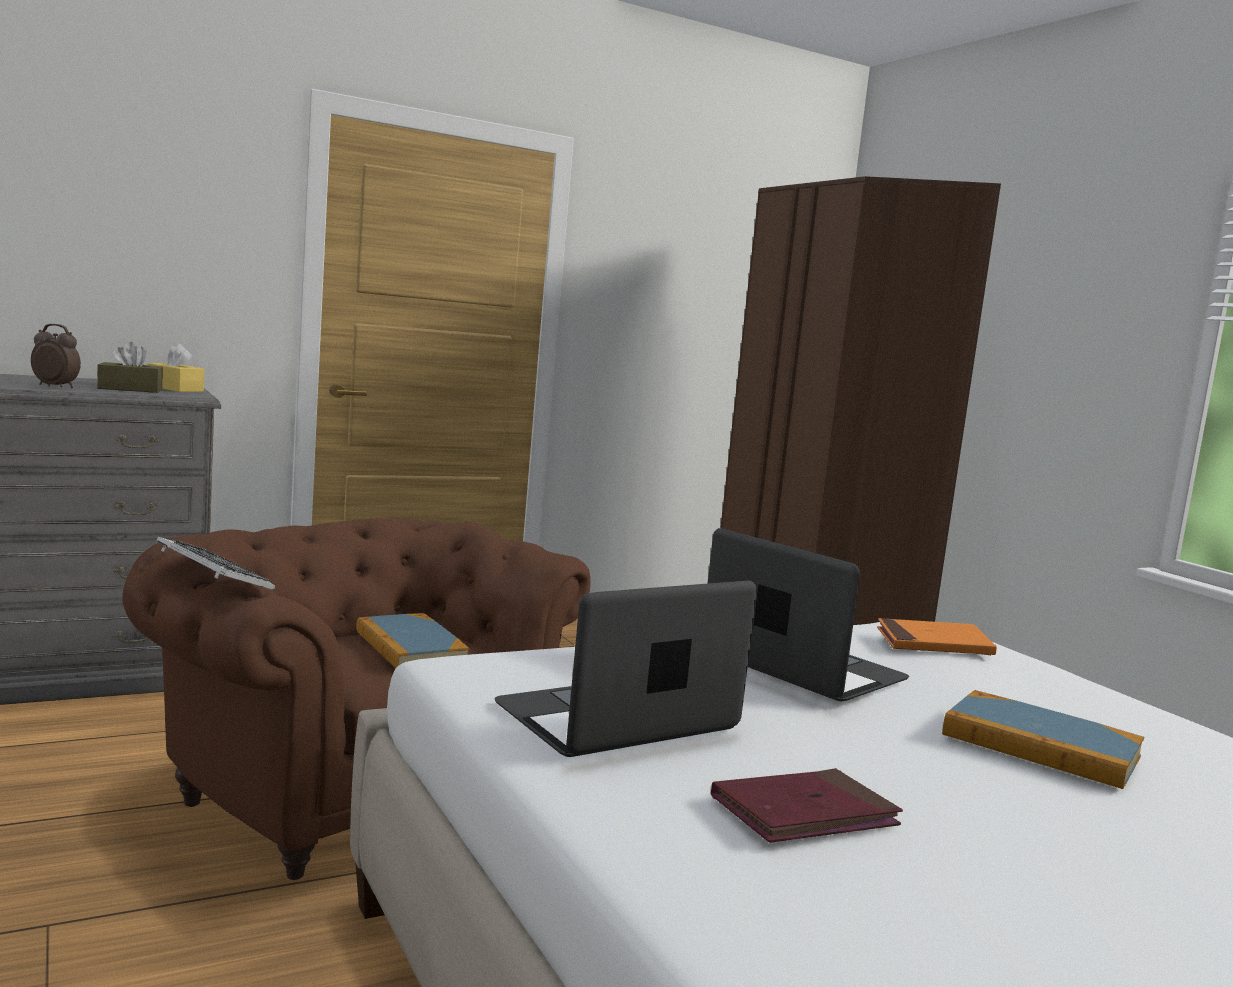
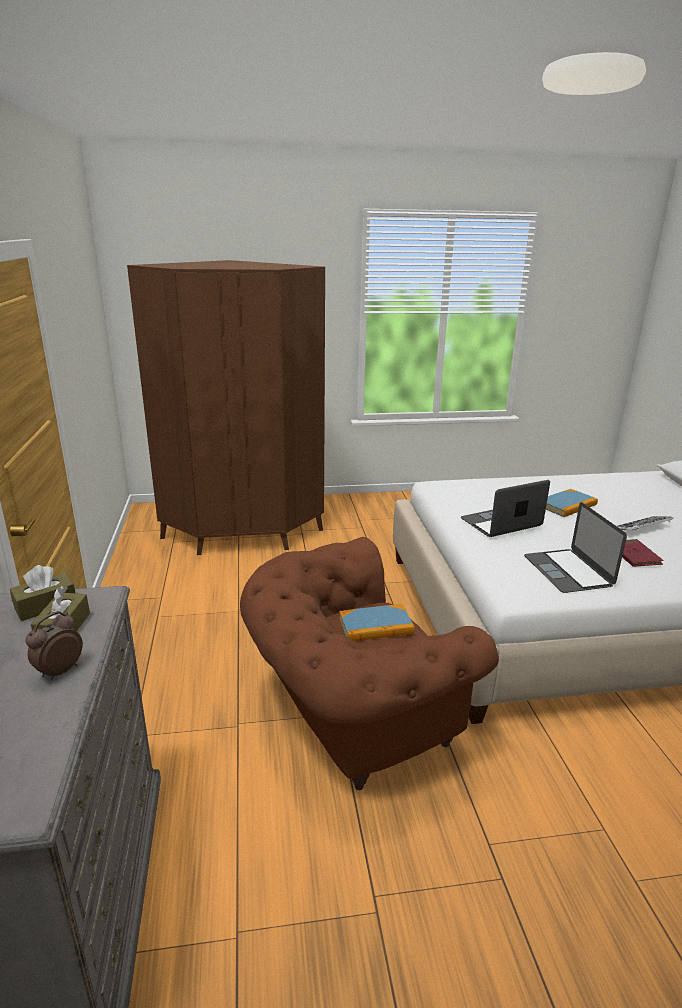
camera: 70 degrees left, 15 degrees up
(175, 389) = (46, 605): yellow tissue box -> brown tissue box
(212, 575) = (440, 648): keyboard -> keyboard (642, 528)
(934, 643) = (466, 491): orange book -> none

